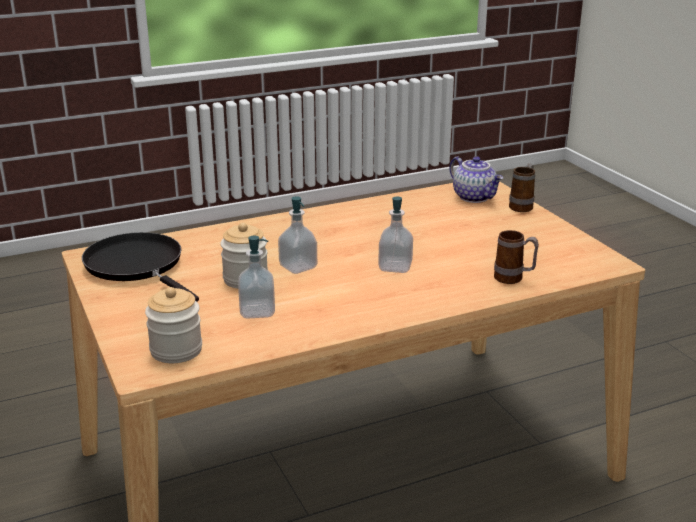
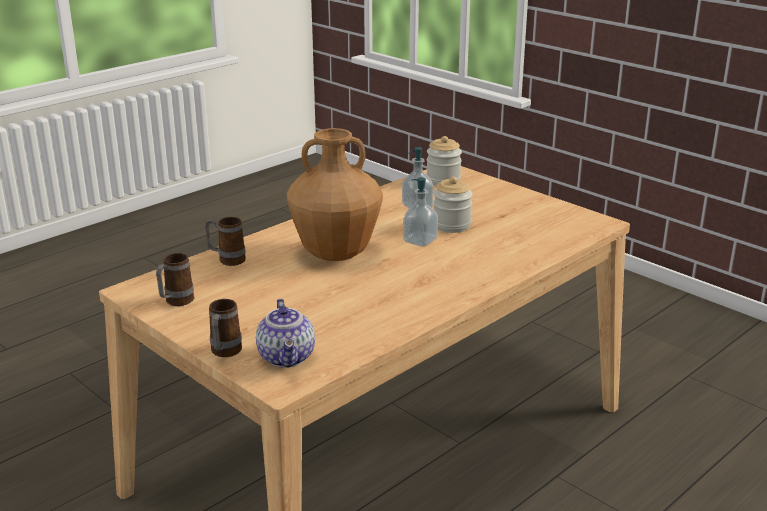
camera: 160 degrees right, 0 degrees up
(137, 266) = (549, 221): black frying pan -> none
(395, 267) = (336, 254): soap dispenser -> brown vase
(475, 197) = (288, 357): teapot -> teapot turned 135 degrees counterclockwise
(565, 246) = (175, 302): none -> mug

